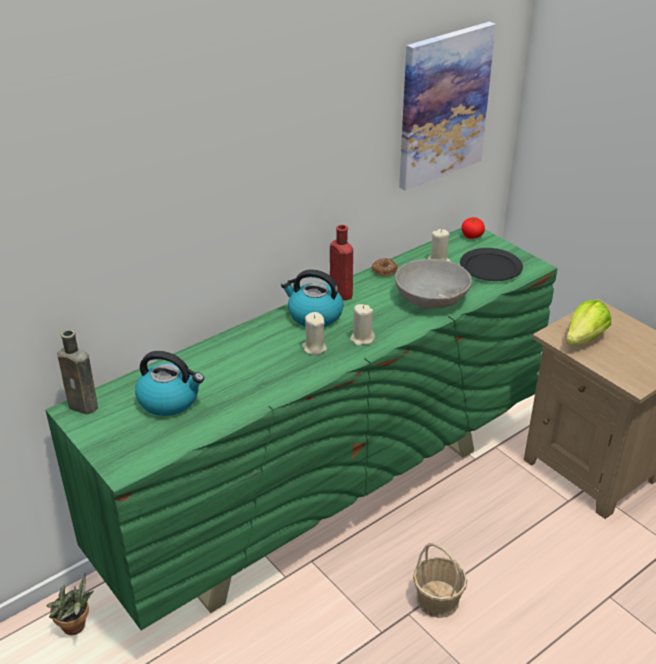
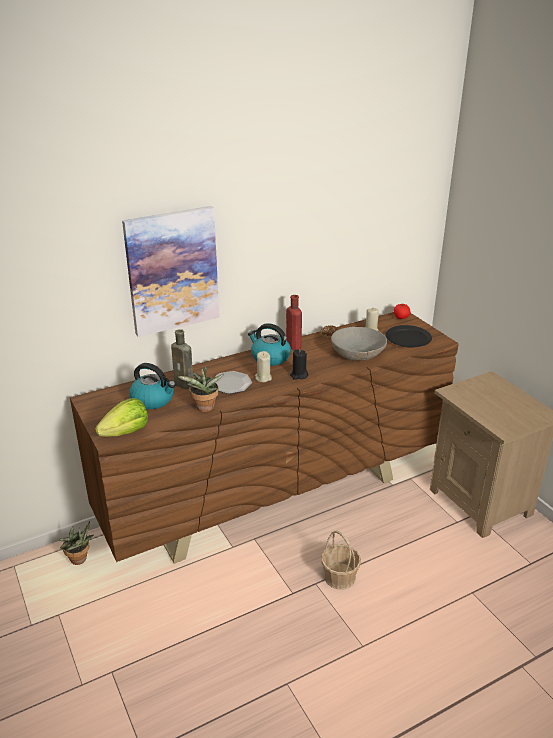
camera: 10 degrees right, 5 degrees down
(85, 406) = (96, 398): brown bottle -> brown bottle (185, 384)
(246, 406) = (204, 409): none -> potted plant
(273, 362) = (231, 384): none -> plate
(328, 498) = (276, 498): green cabinet -> brown cabinet
(362, 339) = (299, 375): beige candle -> black candle
(443, 105) = (380, 219): picture -> picture (172, 271)
(584, 339) = (473, 396): lettuce -> lettuce (126, 432)

